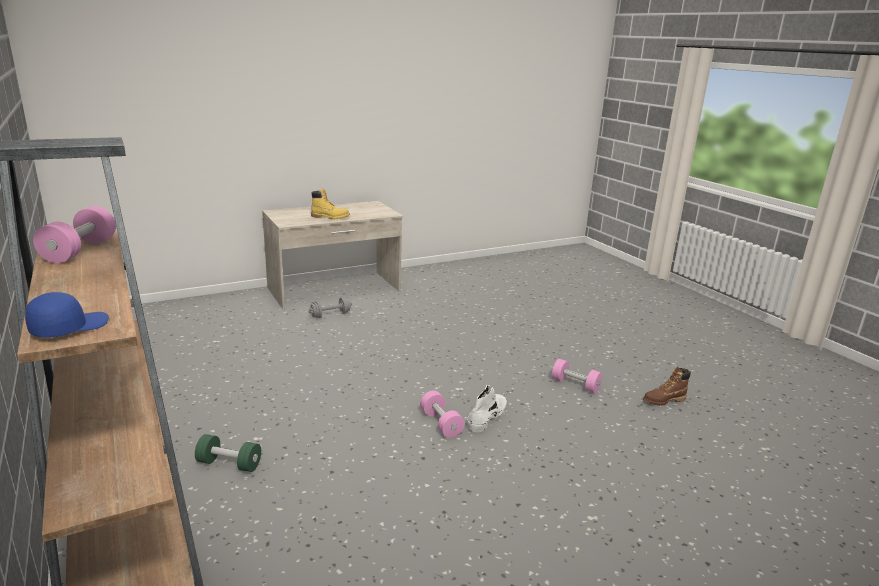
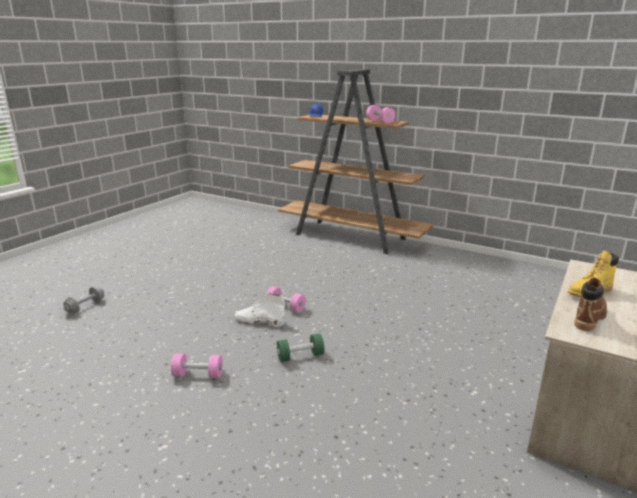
camera: 150 degrees right, 0 degrees up
(229, 464) = (365, 260): green dumbbell -> green dumbbell (300, 356)
(330, 315) = (506, 365): grey dumbbell -> grey dumbbell (85, 307)
(487, 416) = (259, 321): white boot -> white boot turned 105 degrees clockwise
(664, 400) = (104, 389): brown boot -> brown boot (589, 317)

